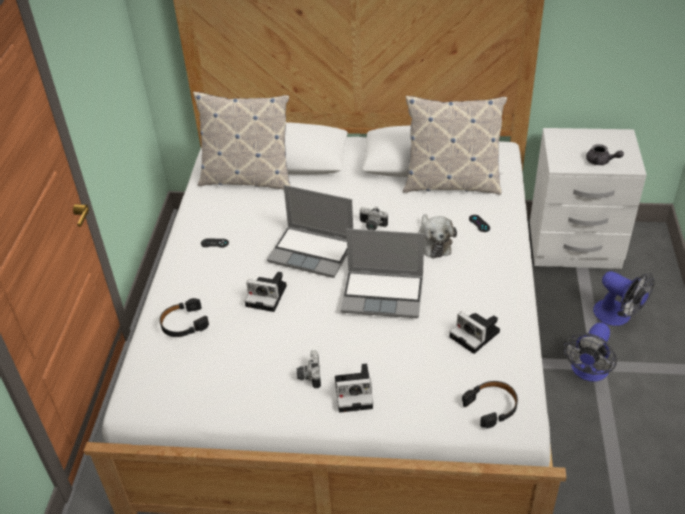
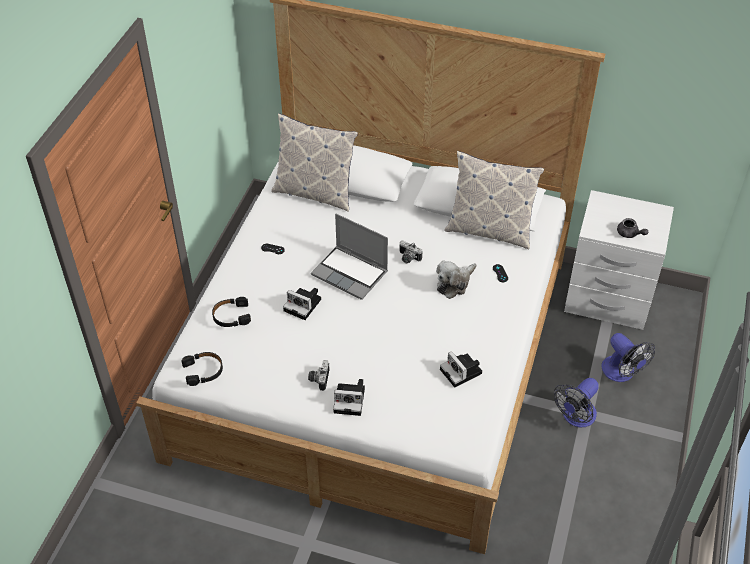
camera: 10 degrees right, 5 degrees up
(384, 294) = (398, 322): laptop -> none
(433, 243) = (454, 284): plush toy -> plush toy turned 45 degrees clockwise
(491, 406) = (453, 433): black headphones -> black headphones (203, 371)

